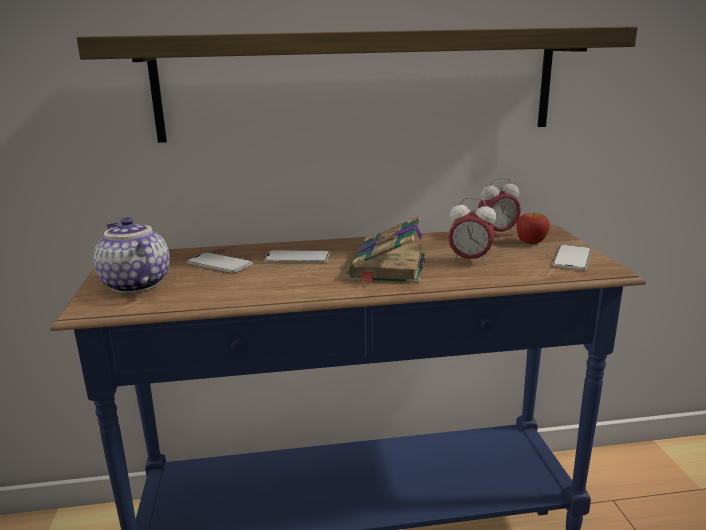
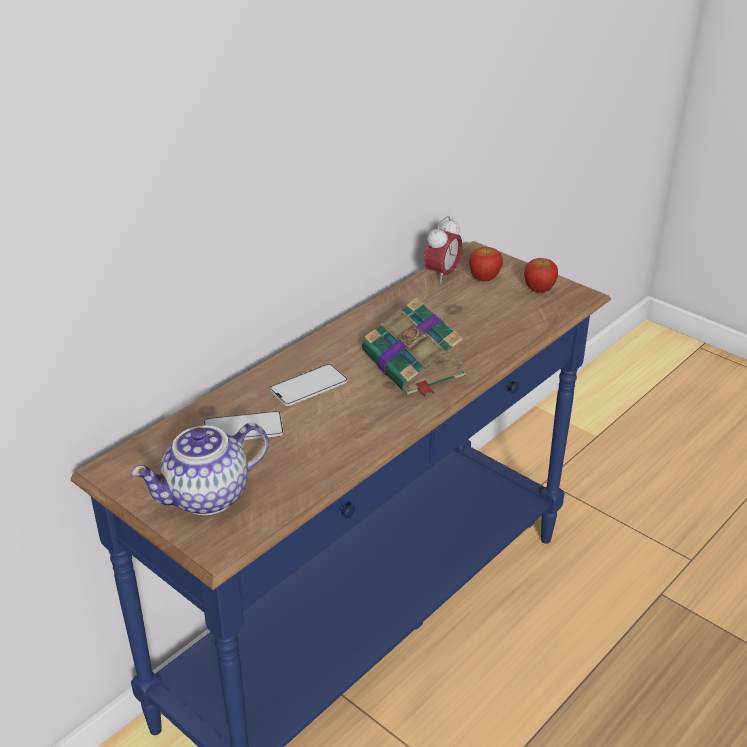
camera: 40 degrees left, 15 degrees up
(134, 284) = (207, 497): teapot -> teapot turned 45 degrees counterclockwise
(358, 84) = (307, 161): shelf -> none
(470, 261) = (467, 326): alarm clock -> none
(572, 258) = (539, 289): phone -> apple

